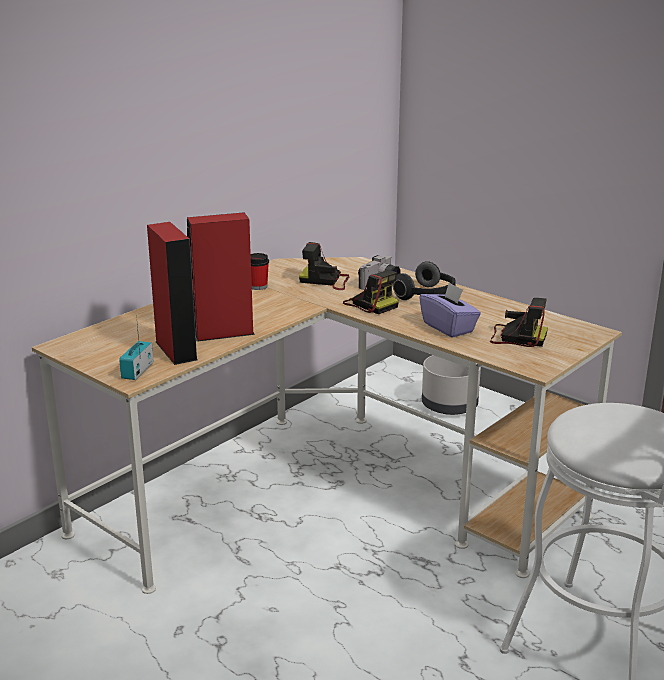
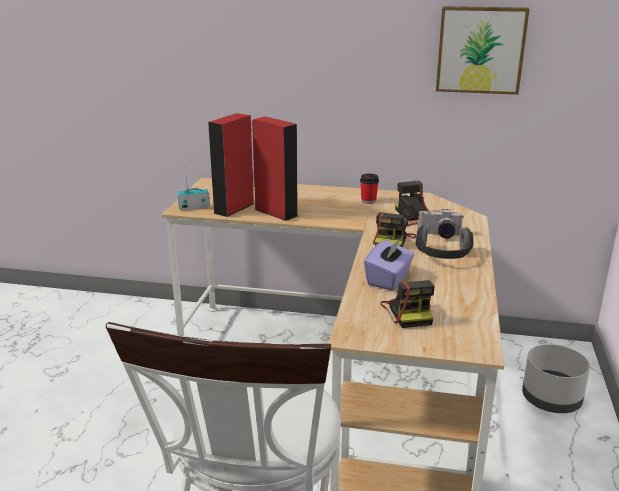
camera: 60 degrees right, 0 degrees up
(295, 88) = (480, 50): none -> picture

